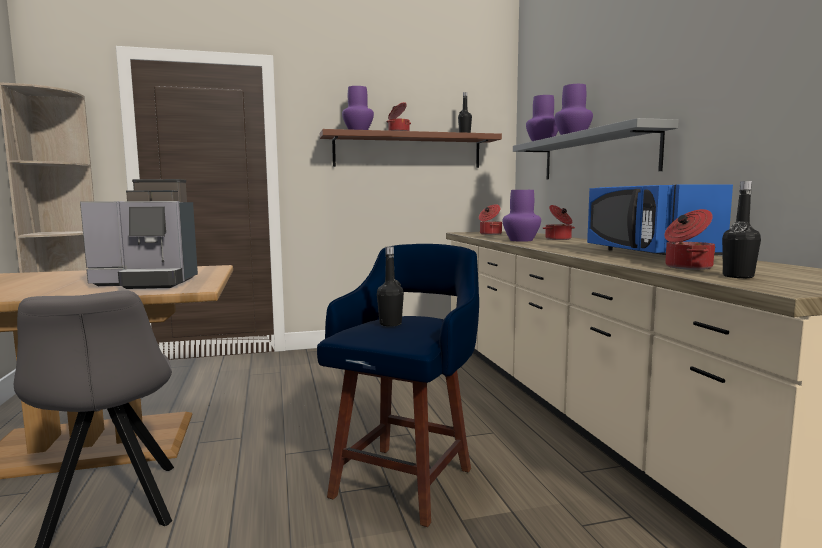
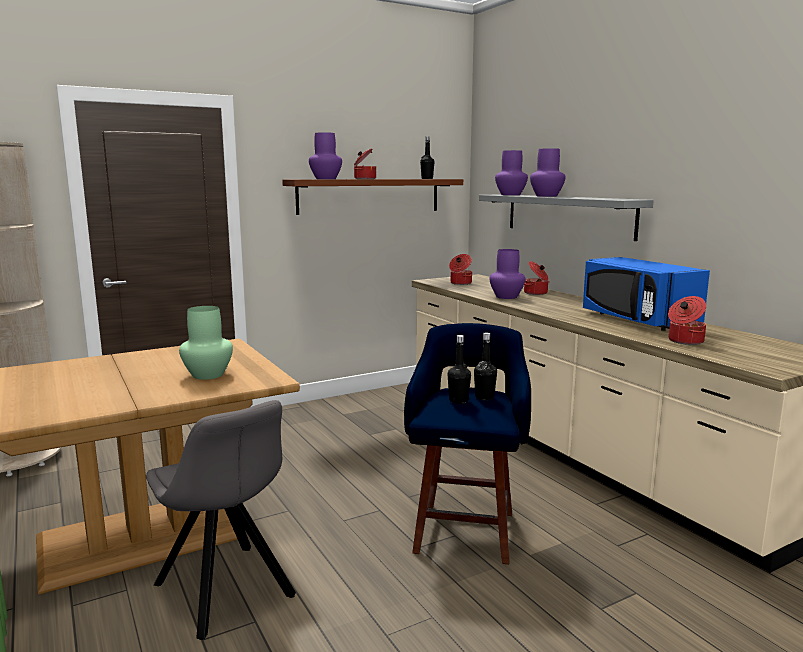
camera: 15 degrees left, 5 degrees up
(148, 283) = (208, 374): coffee machine -> green vase
(738, 276) = (729, 353): black bottle -> black bottle (484, 397)

